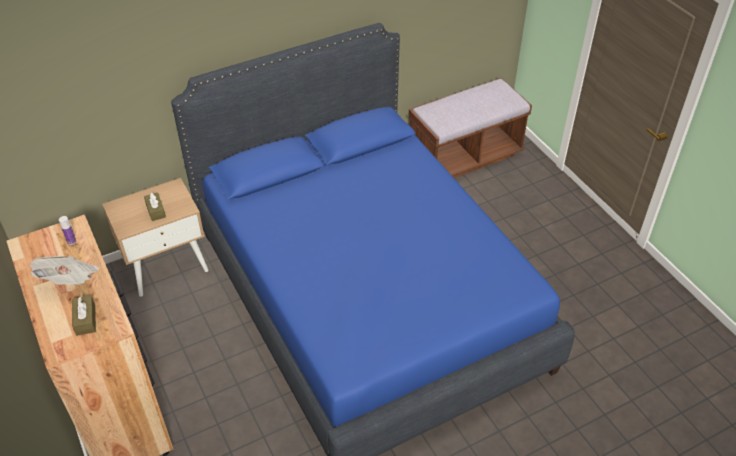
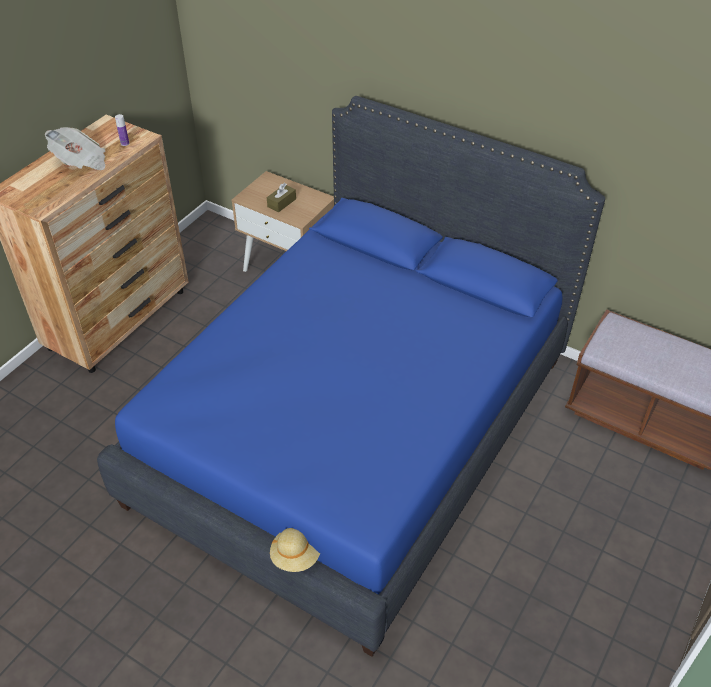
camera: 60 degrees right, 0 degrees up
(85, 320) = (41, 190): brown tissue box -> none
(506, 352) = (296, 555): none -> beige hat

